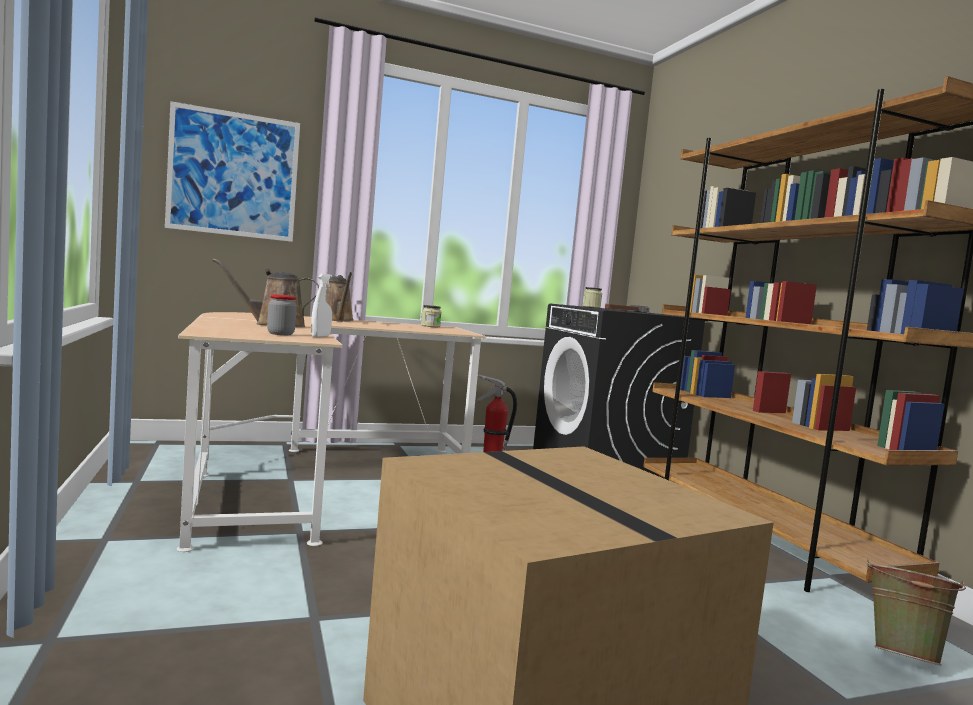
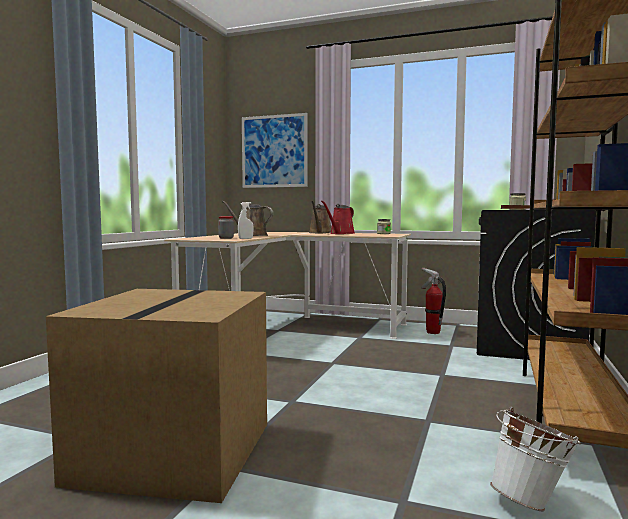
camera: 40 degrees right, 0 degrees up
(376, 324) = (340, 233): none -> red watering can
(903, 656) = (532, 501): green bucket -> white bucket

